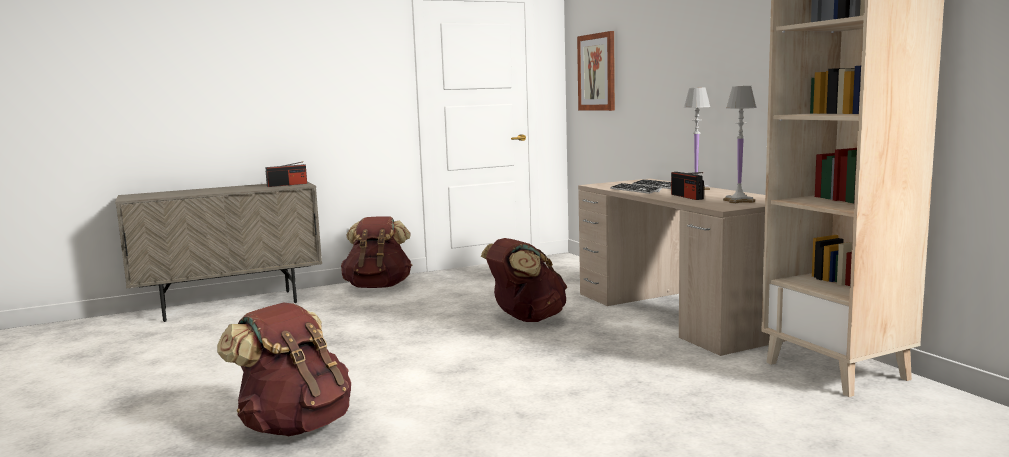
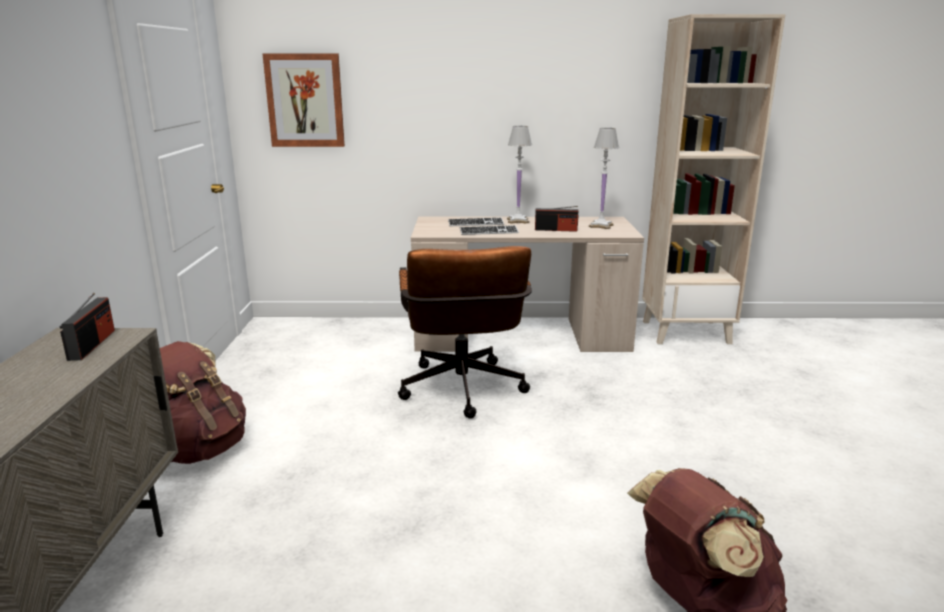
camera: 65 degrees left, 10 degrees up
(526, 319) = (463, 393): brown backpack -> brown office chair

